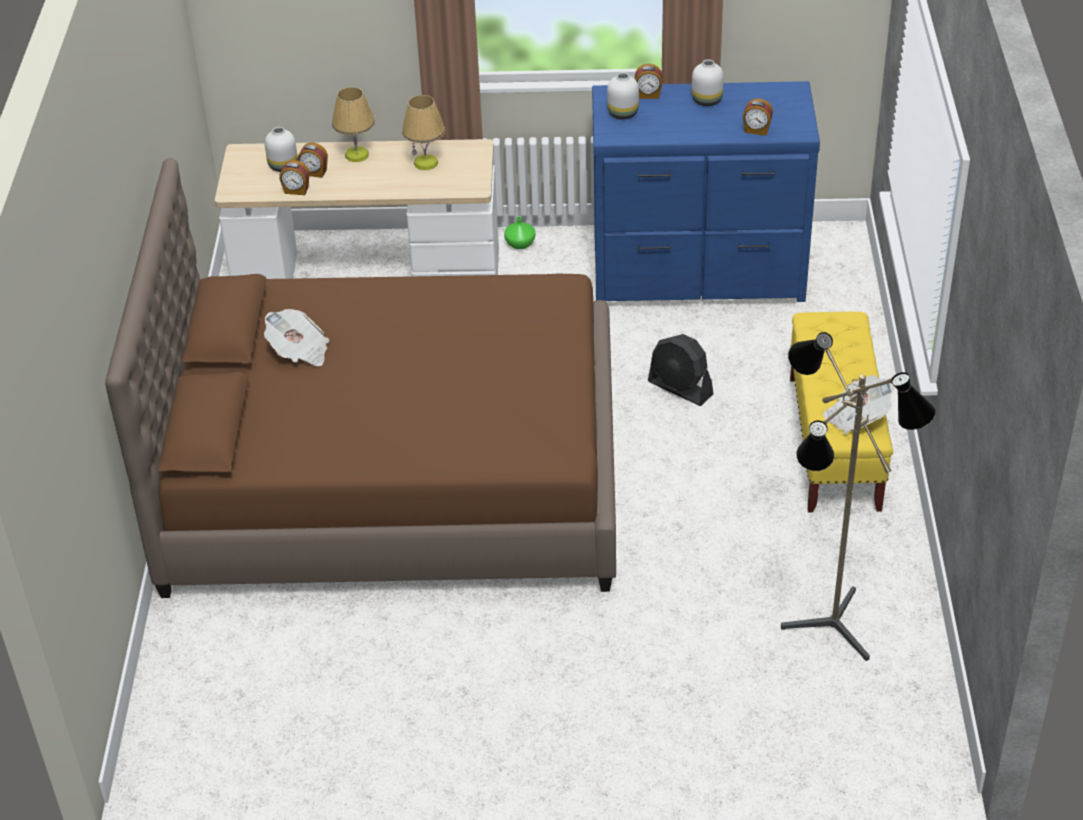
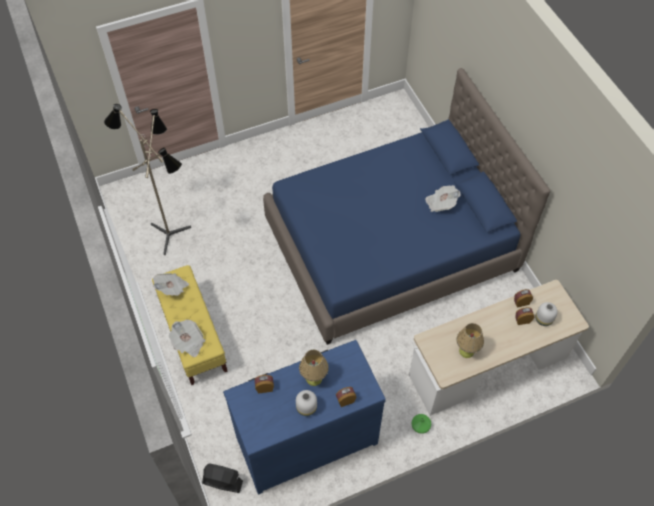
camera: 155 degrees right, 15 degrees up
(357, 155) = (510, 344): table lamp -> table lamp (314, 378)
(394, 476) = (391, 245): brown bed -> blue bed
(622, 113) = (353, 375): white vase -> none
(680, 388) = (282, 345): black fan -> black fan (222, 482)
(849, 335) = (188, 342): none -> newspaper

